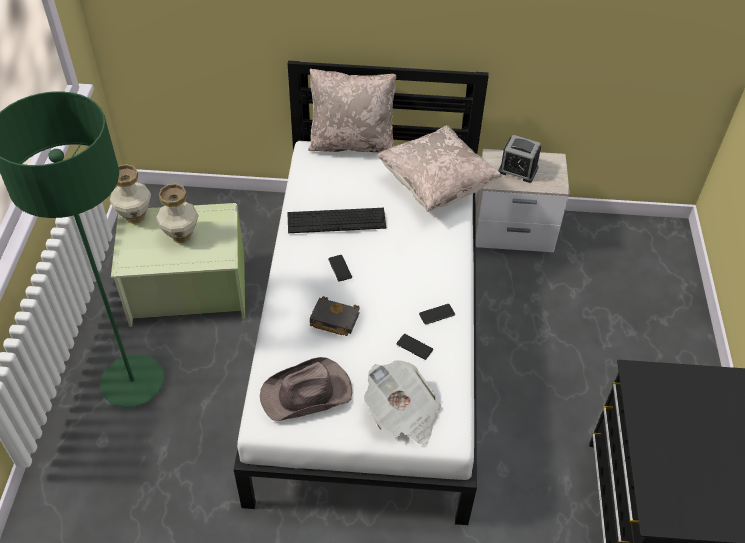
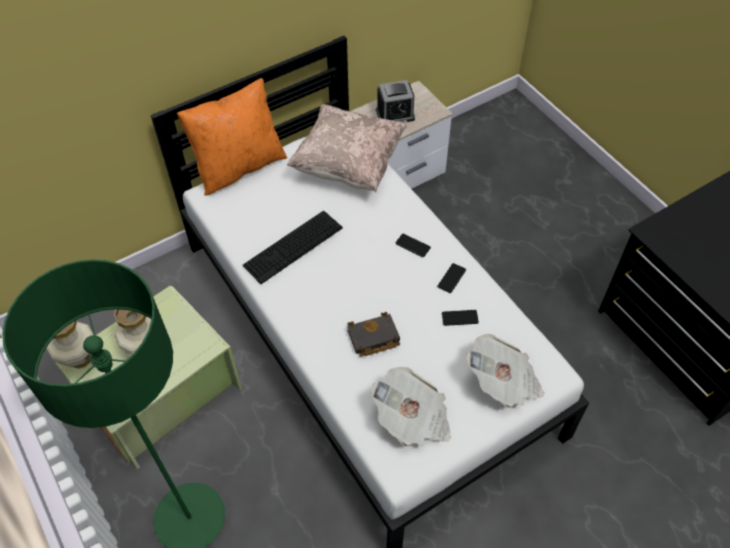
camera: 35 degrees left, 5 degrees up
(307, 394) = (413, 419): brown hat -> newspaper
(340, 268) = (336, 288): phone -> phone (412, 245)
(352, 142) = (239, 166): beige pillow -> orange pillow

